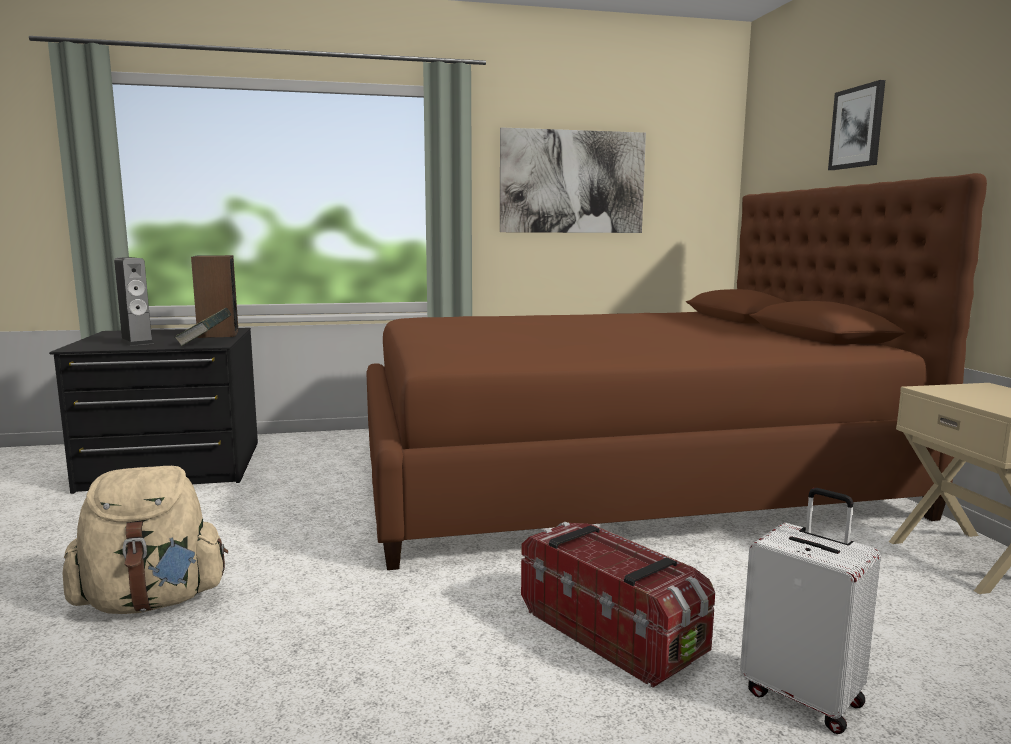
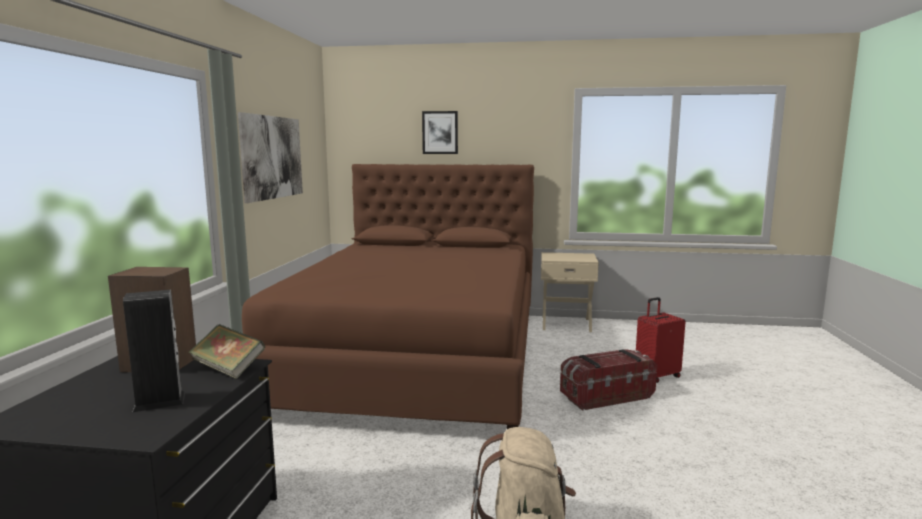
camera: 70 degrees left, 0 degrees up
(803, 696) = (657, 376): white suitcase -> red suitcase

